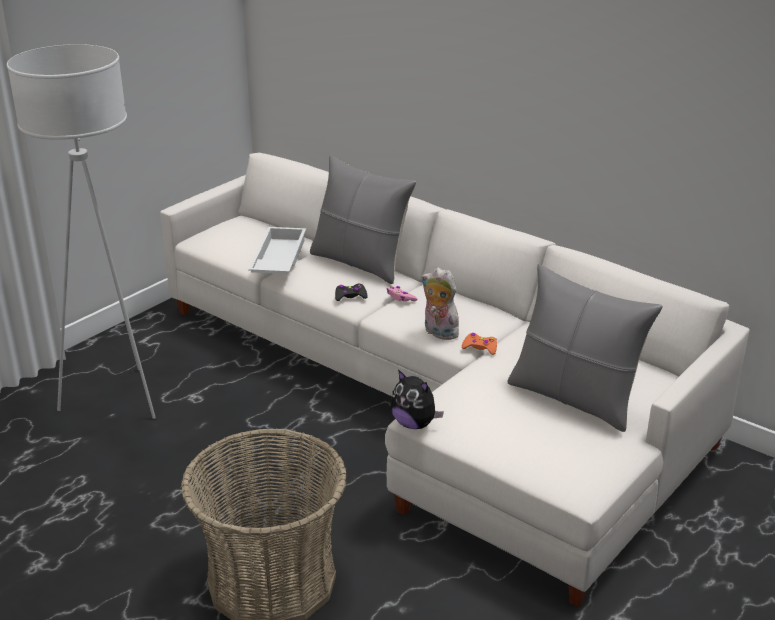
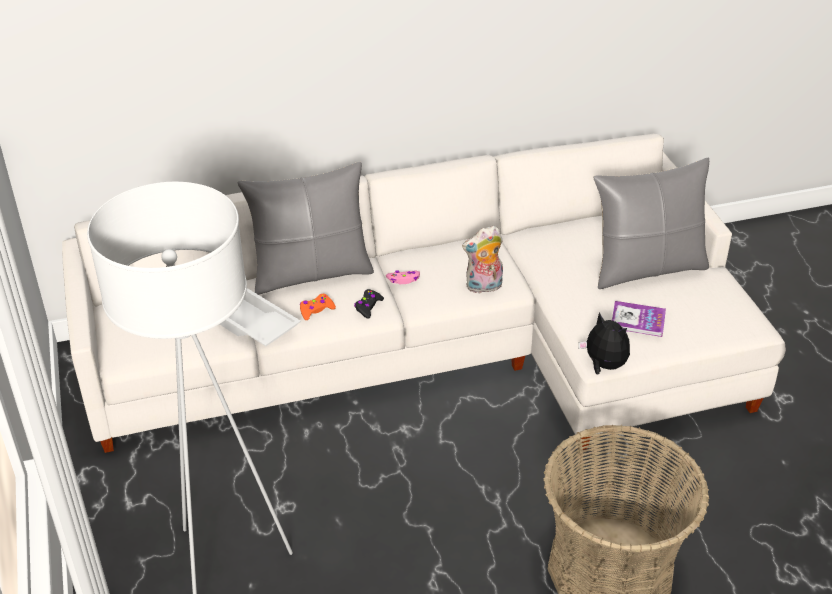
camera: 55 degrees left, 10 degrees up
(414, 424) = (603, 365): plush toy -> plush toy turned 120 degrees counterclockwise
(480, 347) = (527, 277): orange game controller -> orange game controller (316, 310)
(491, 417) = (637, 320): none -> book

